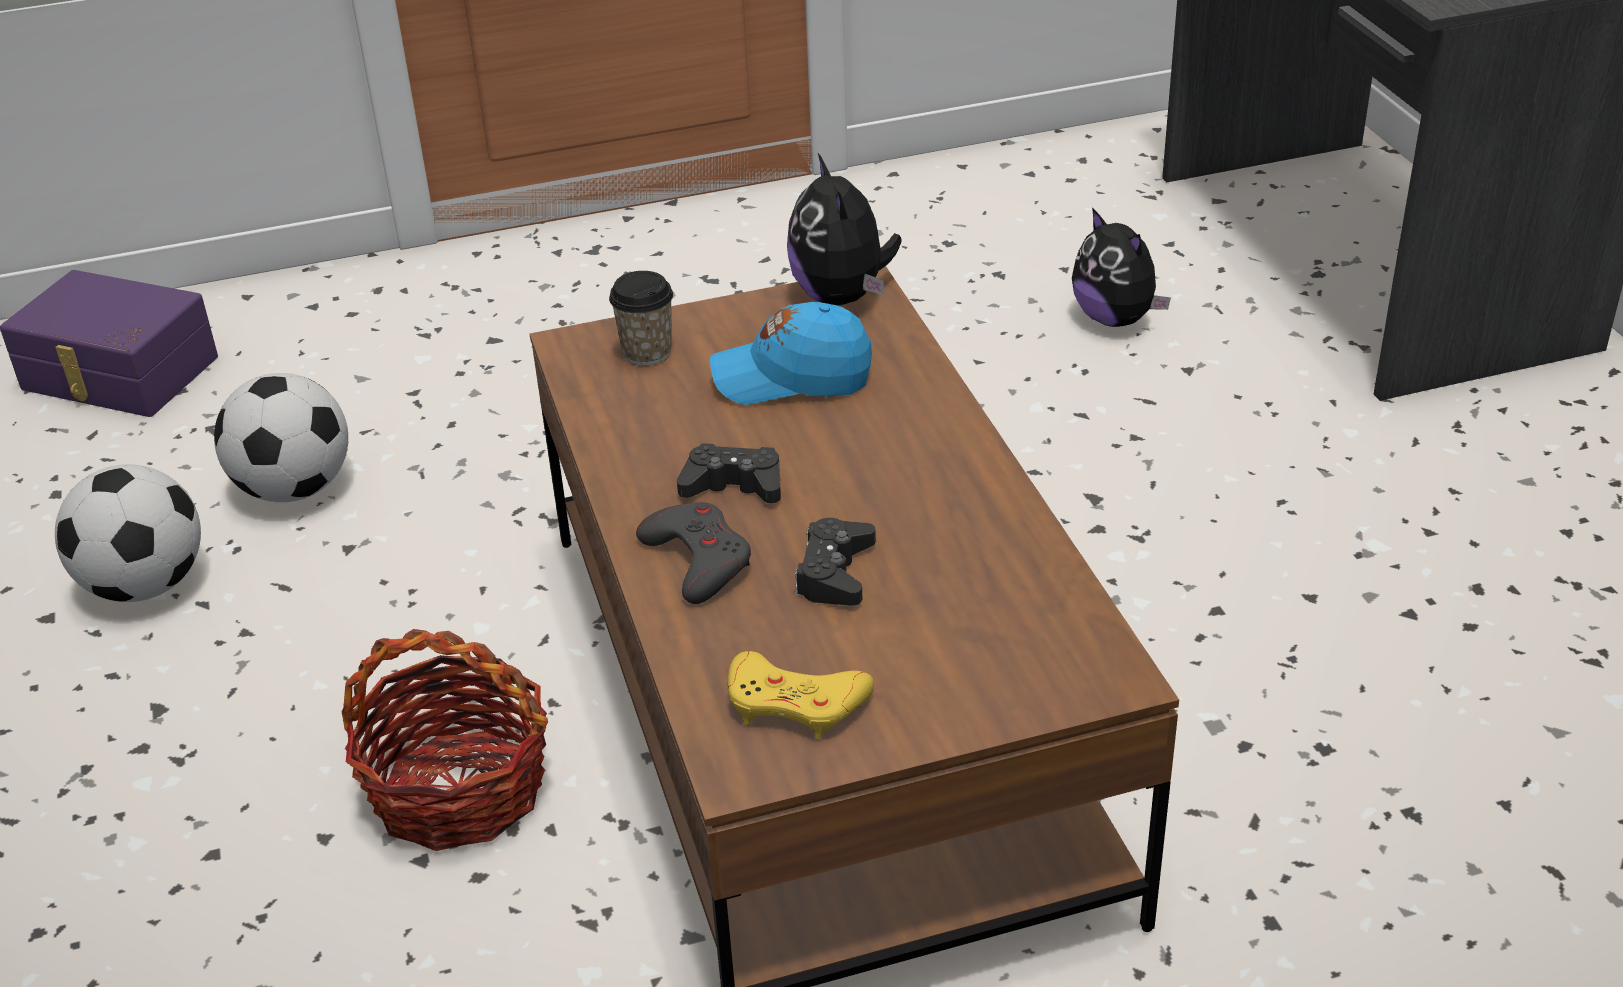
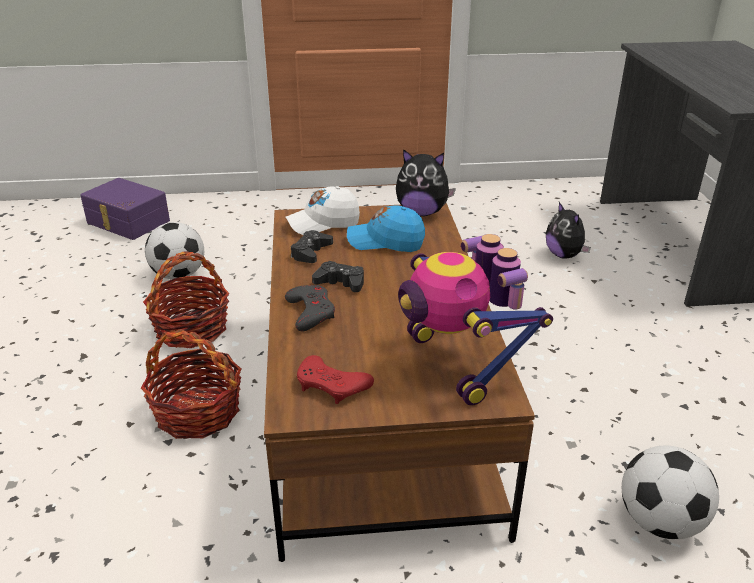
camera: 10 degrees right, 5 degrees down
(145, 585) = (101, 304): football -> football (659, 522)
(373, 609) = (191, 328): none -> basket
(647, 352) = (323, 223): cup -> white cap
(795, 703) = (332, 385): yellow game controller -> red game controller
(834, 573) = (374, 327): black game controller -> black game controller (311, 252)
(843, 296) = (422, 212): plush toy -> plush toy turned 75 degrees counterclockwise
(1018, 621) = (460, 363): none -> toy robot

